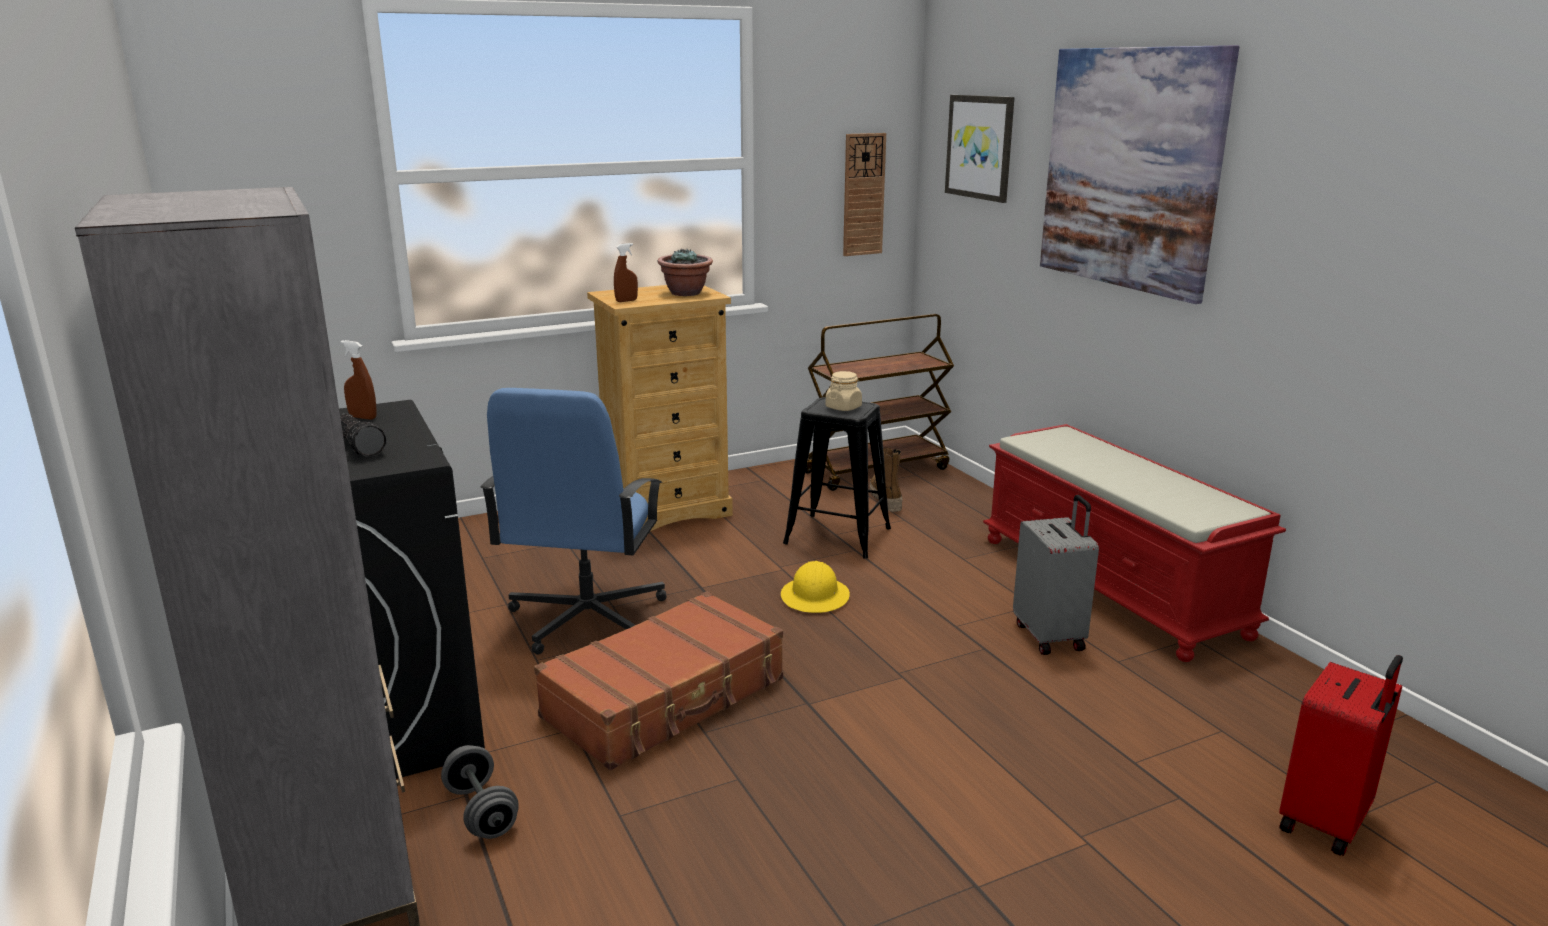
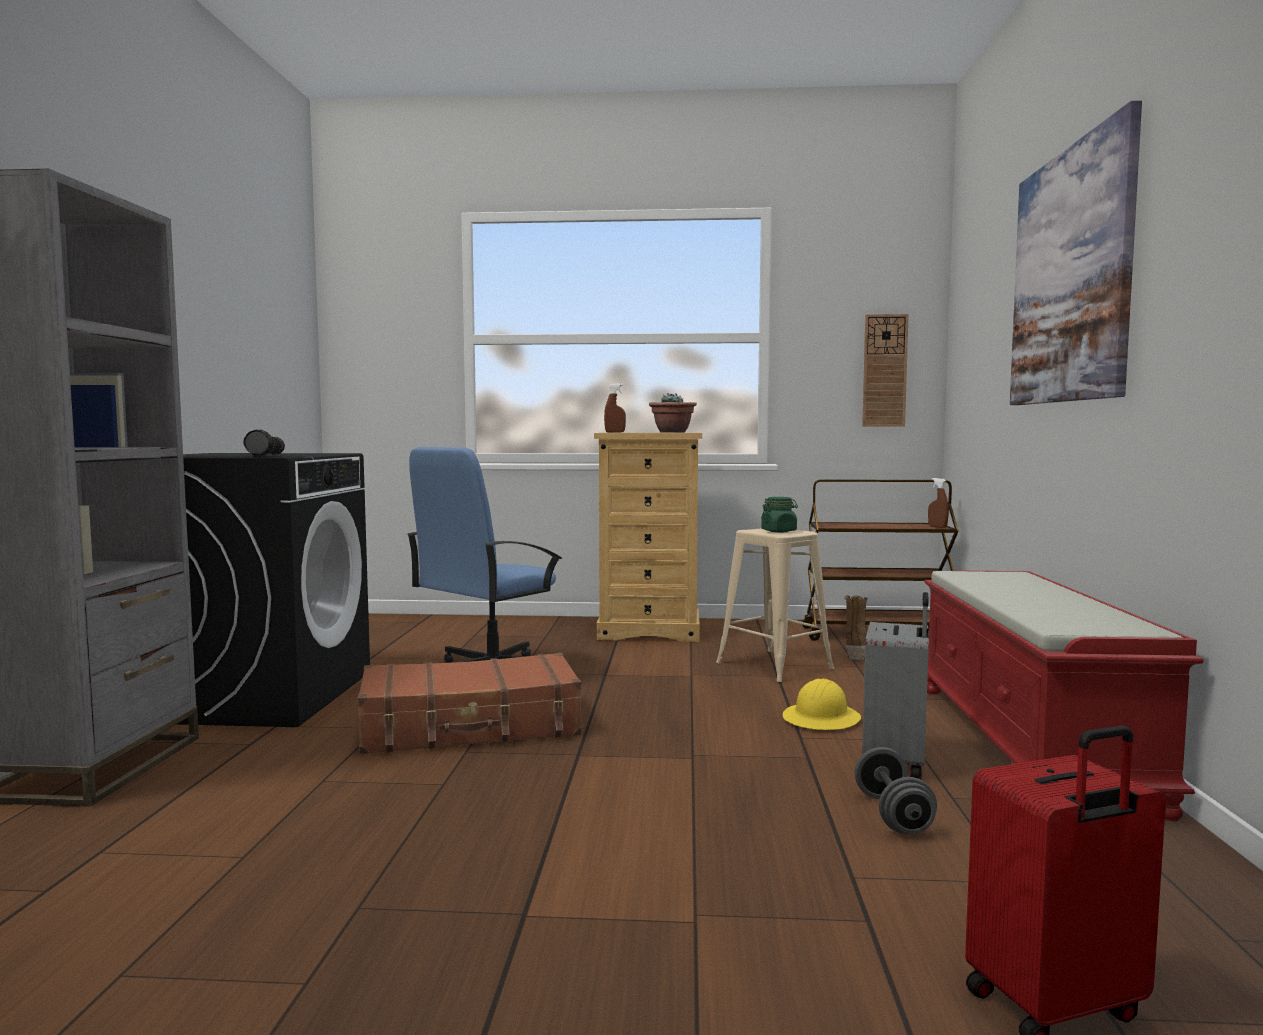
camera: 30 degrees right, 15 degrees down
(363, 417) = (309, 453): brown spray bottle -> brown spray bottle (937, 527)
(481, 812) = (243, 754): grey dumbbell -> grey dumbbell (893, 814)
(815, 597) = (693, 696): yellow hard hat -> yellow hard hat (821, 719)
(837, 536) = (774, 665): black stool -> beige stool
(843, 407) = (779, 531): beige jar -> green jar
(980, 147) = (979, 308): picture -> none

